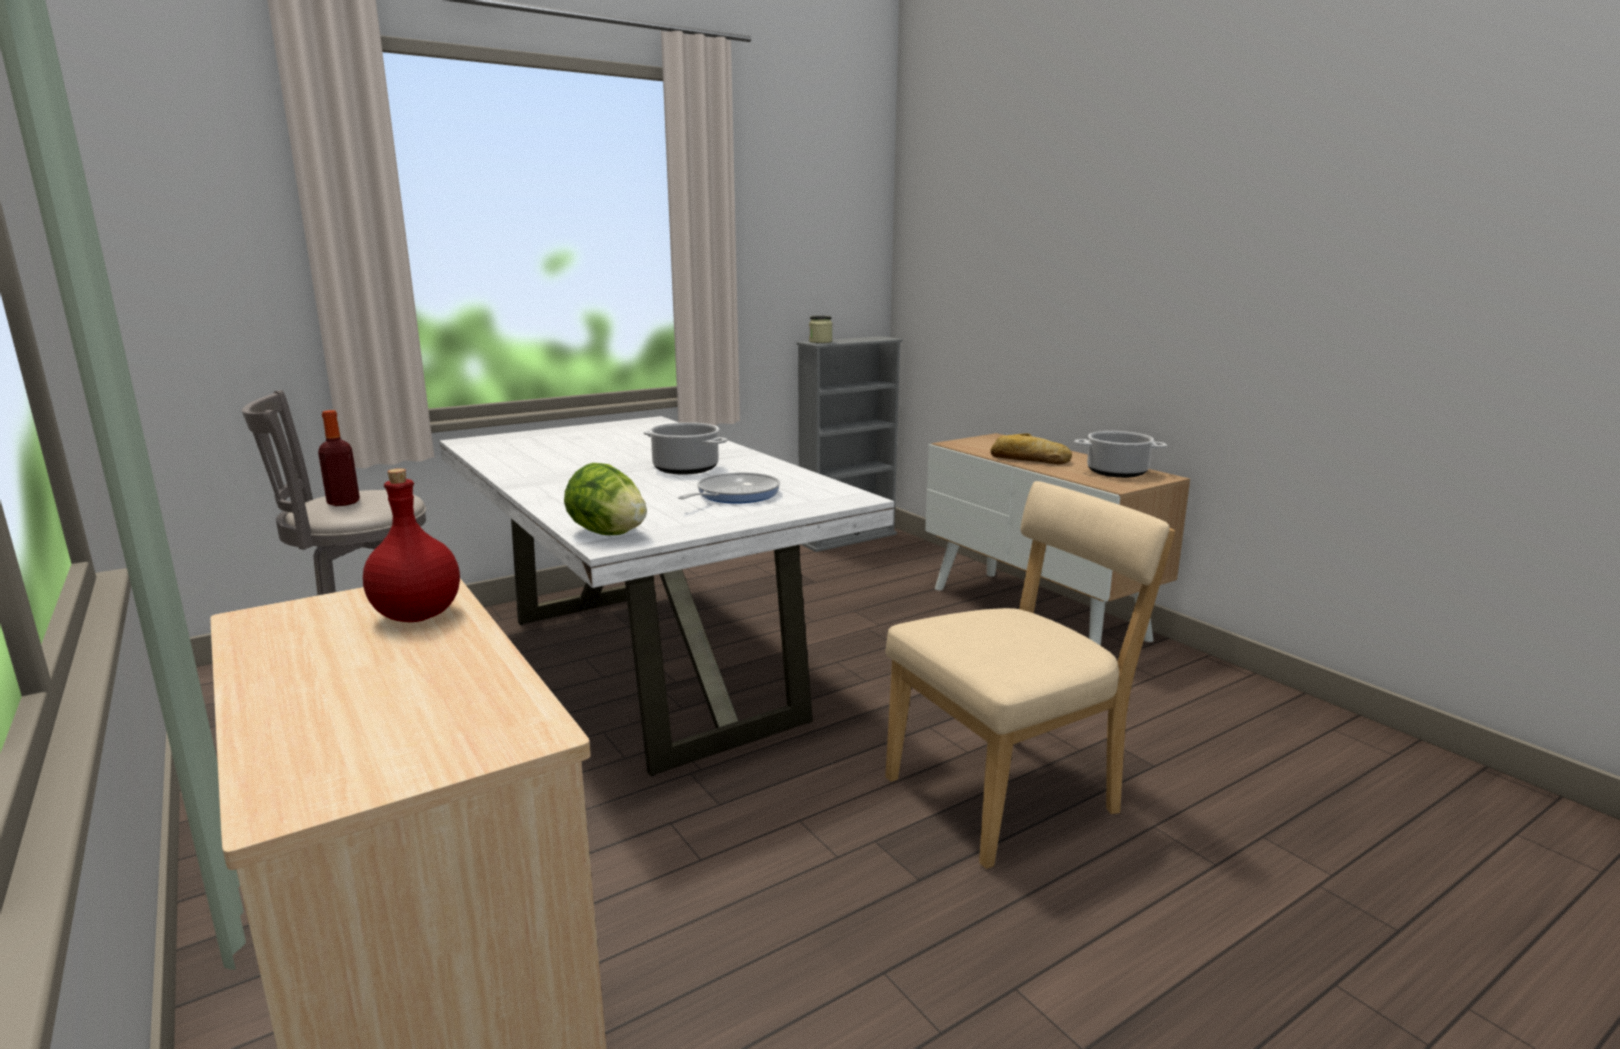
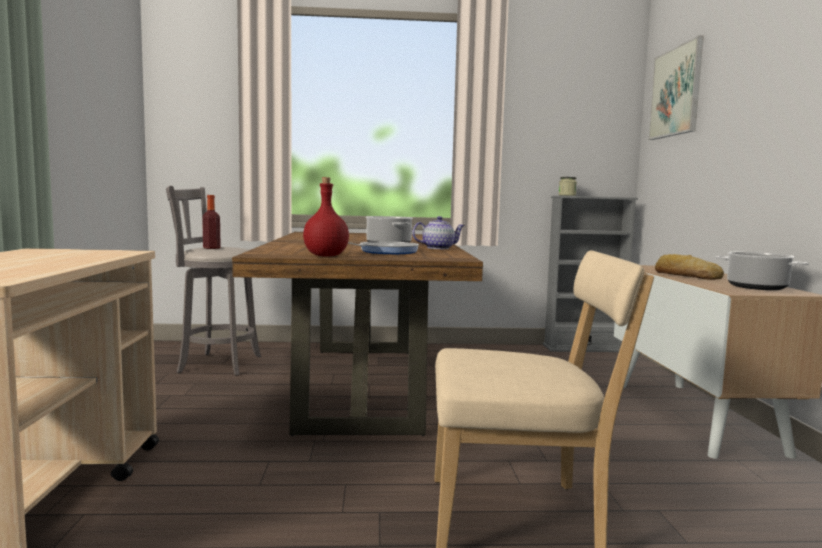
camera: 30 degrees right, 10 degrees down
(415, 616) = (89, 255): red bottle -> red bottle (325, 256)
(608, 533) = (270, 253): lettuce -> none
(646, 667) = (361, 385): white dining table -> brown dining table
(766, 468) = (438, 248): none -> teapot
(953, 205) = (676, 92): none -> picture

